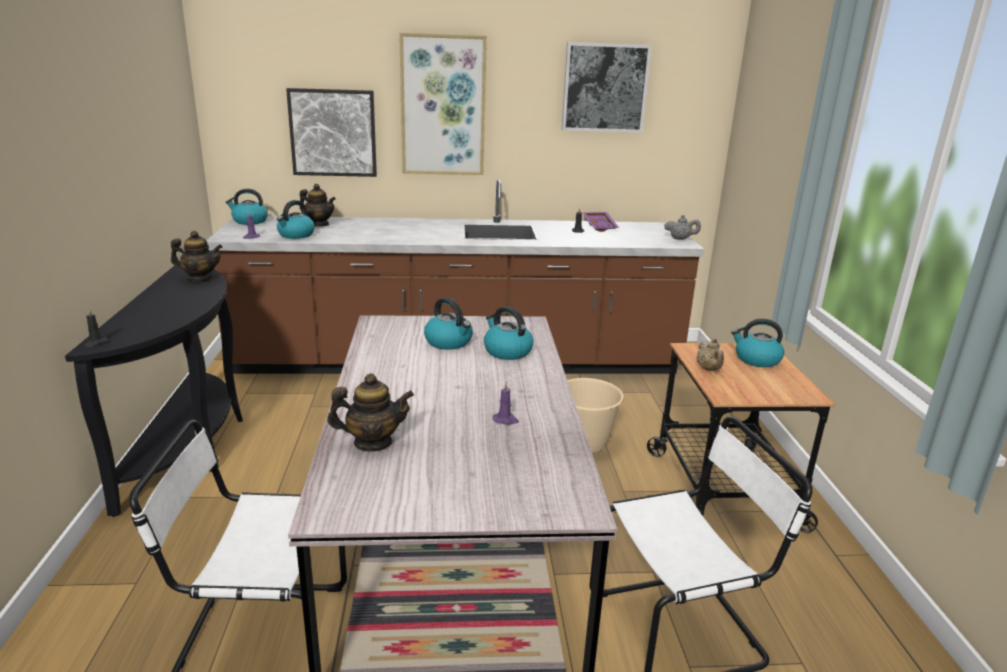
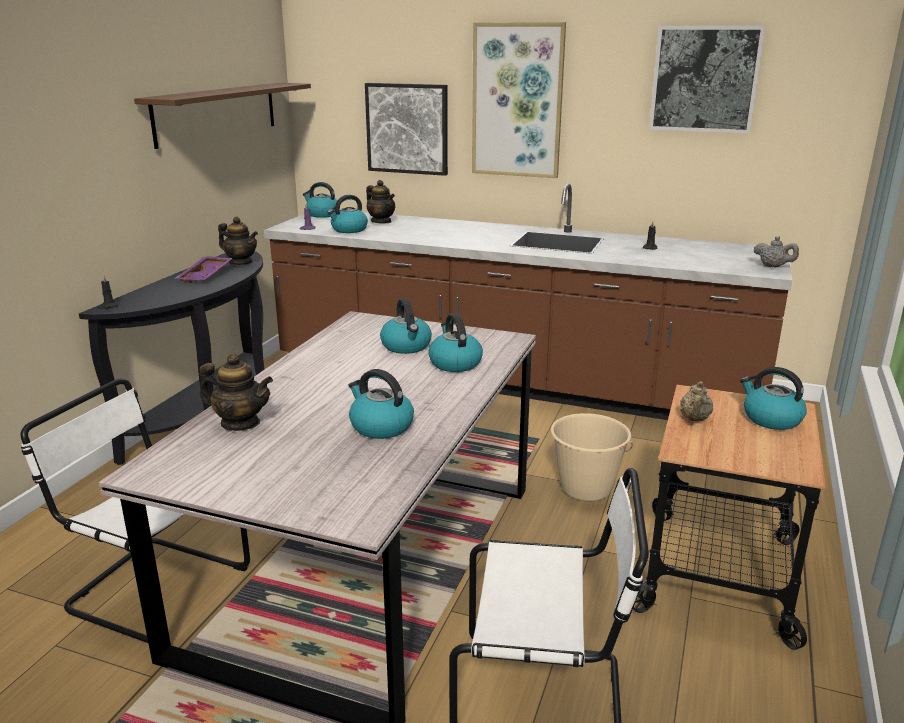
camera: 25 degrees right, 0 degrees up
(148, 120) = (217, 113): none -> brown shelf
(505, 420) = (380, 426): purple candle -> kettle
(600, 226) = (685, 245): purple tray -> purple tray (206, 276)

